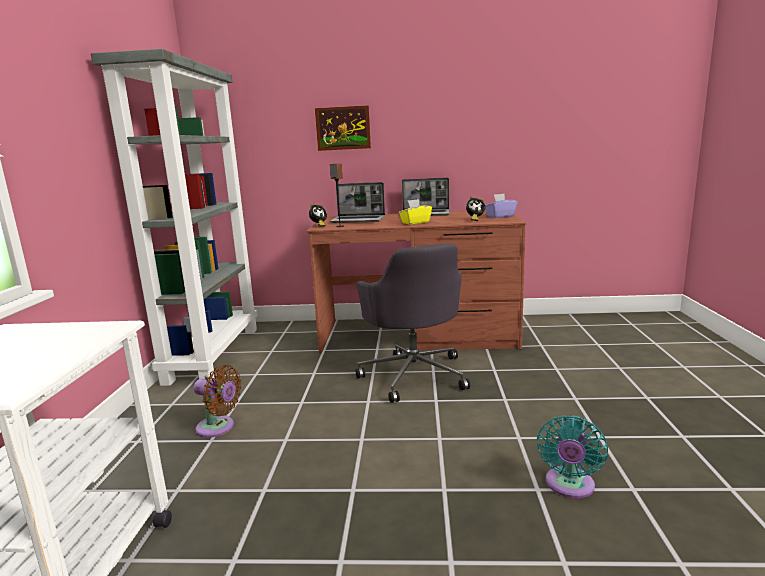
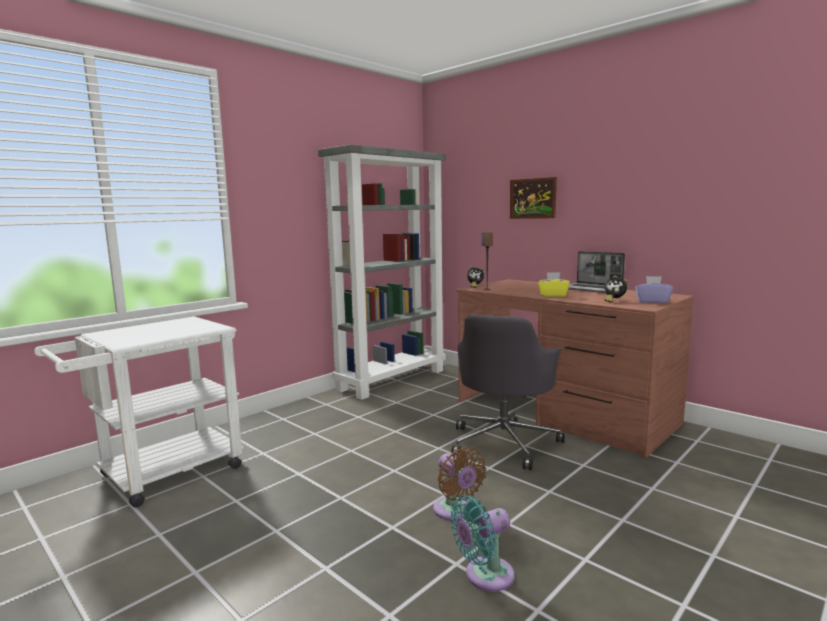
camera: 40 degrees right, 5 degrees down
(218, 428) = (328, 428): brown fan -> brown fan (455, 511)
(359, 220) = (518, 286): laptop -> none

